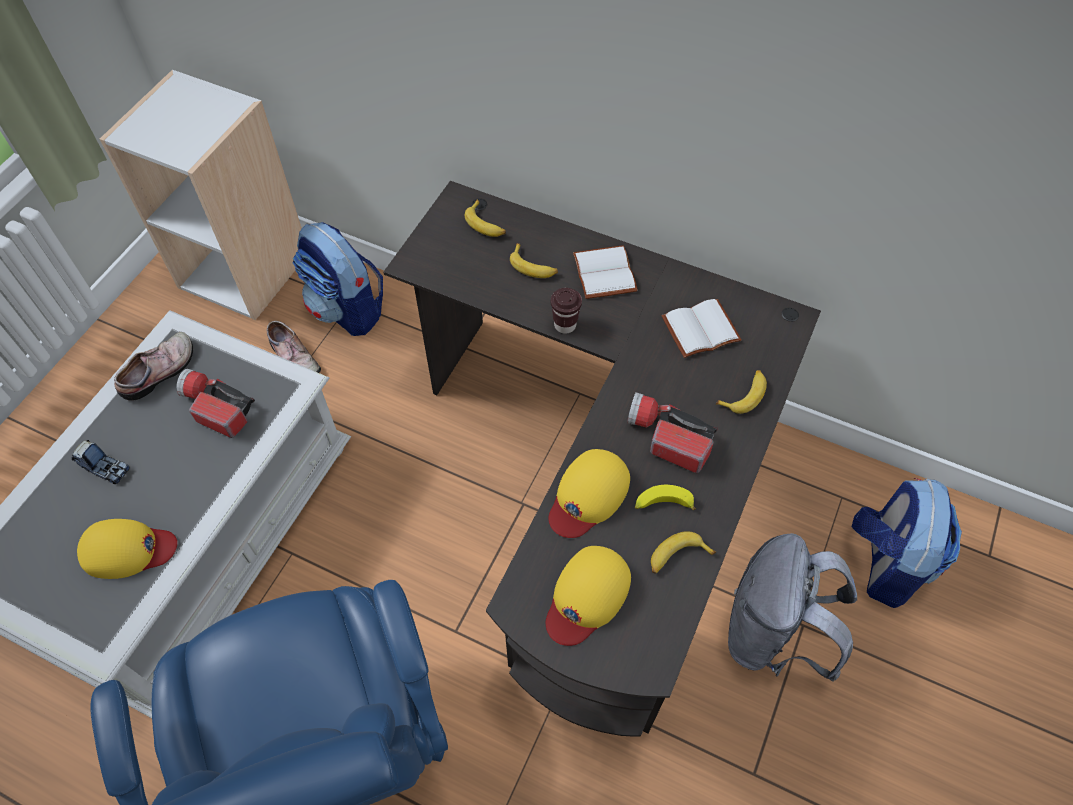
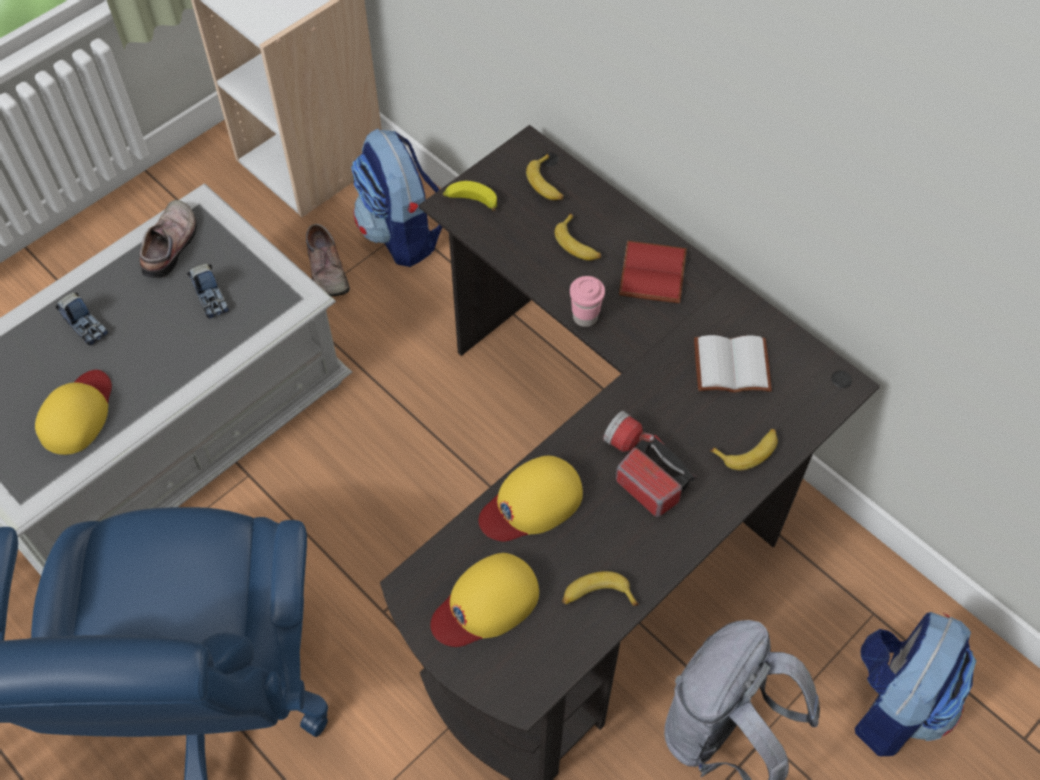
camera: 20 degrees right, 0 degrees up
(128, 550) = (77, 414): yellow cap -> yellow cap turned 90 degrees counterclockwise
(160, 372) = (172, 245): shoe -> shoe turned 45 degrees counterclockwise
(215, 408) = (211, 298): flashlight -> toy truck
(565, 325) = (585, 317): brown cup -> pink cup
(606, 274) = (654, 274): white book -> red book
(662, 504) = (605, 537): banana -> banana (470, 201)

